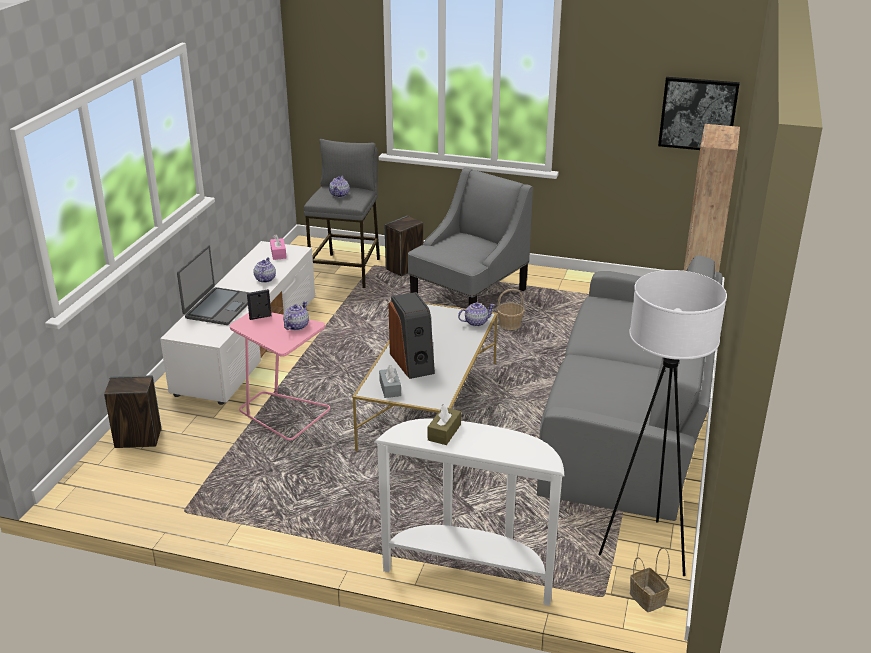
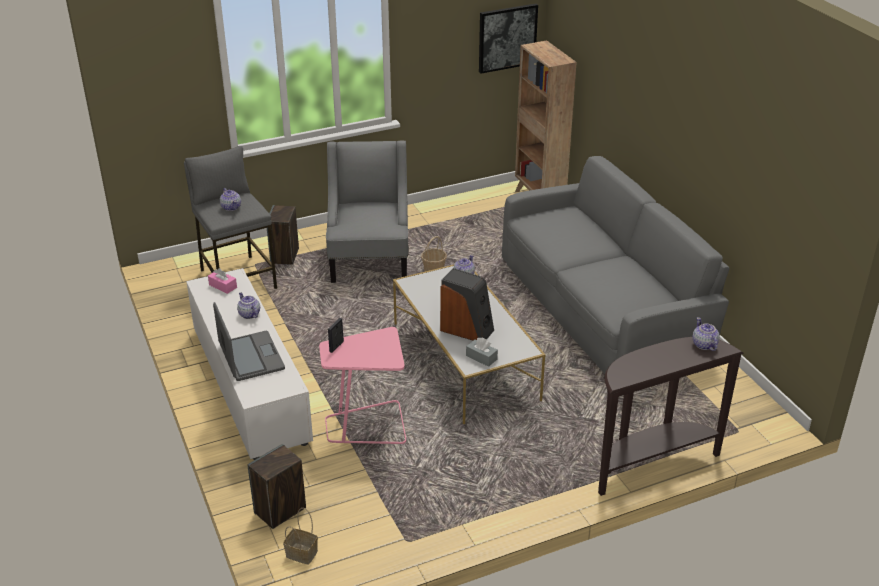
camera: 40 degrees left, 5 degrees up
(296, 326) = (377, 340): teapot -> teapot (704, 345)
(444, 432) = (643, 362): brown tissue box -> none
(470, 572) = (651, 463): white console table -> brown console table
(645, 550) = (722, 388): white floor lamp -> none
(646, 598) = (760, 418): basket -> basket (300, 554)

